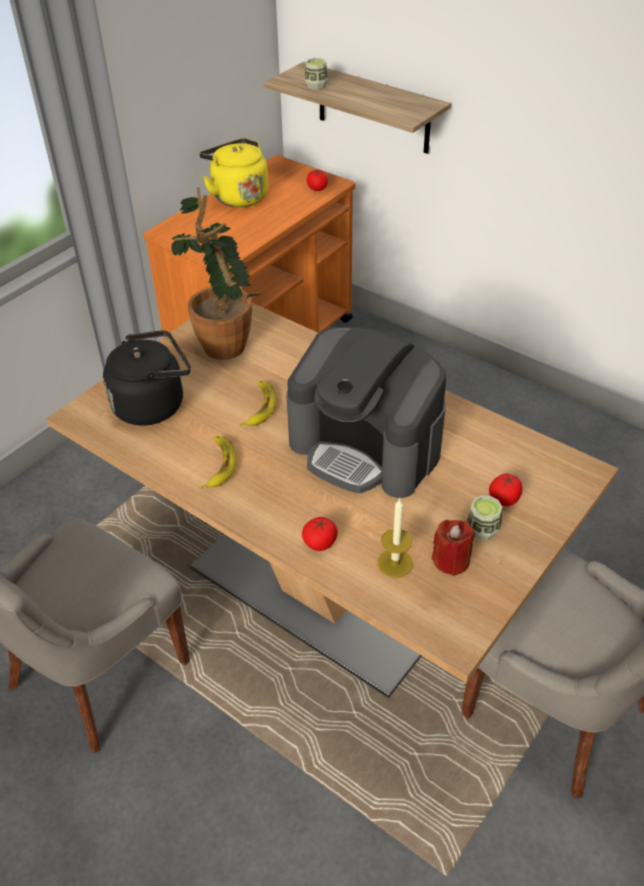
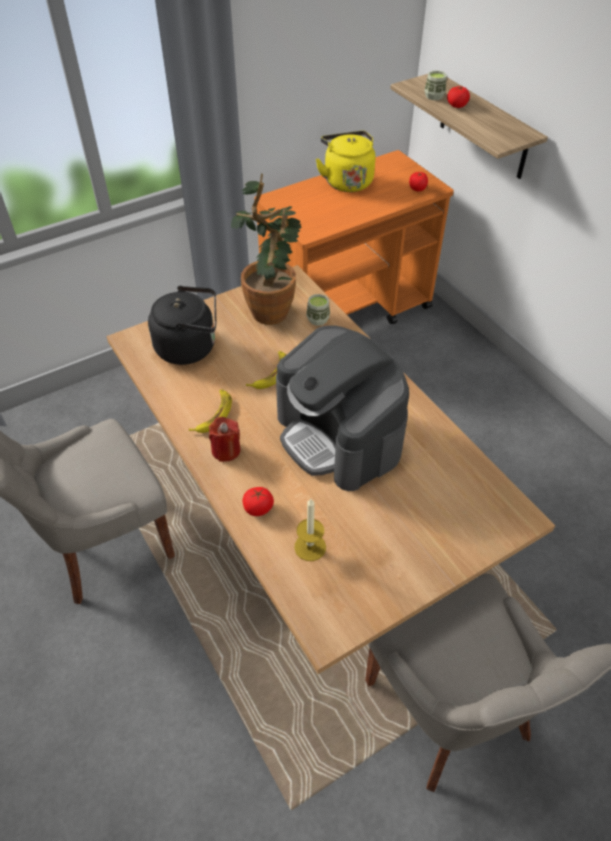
camera: 20 degrees right, 5 degrees up
(451, 560) = (358, 561): red candle -> red candle (226, 450)
(482, 529) = (400, 542): cup -> cup (318, 319)
(504, 499) = (434, 520): tomato -> tomato (457, 106)

